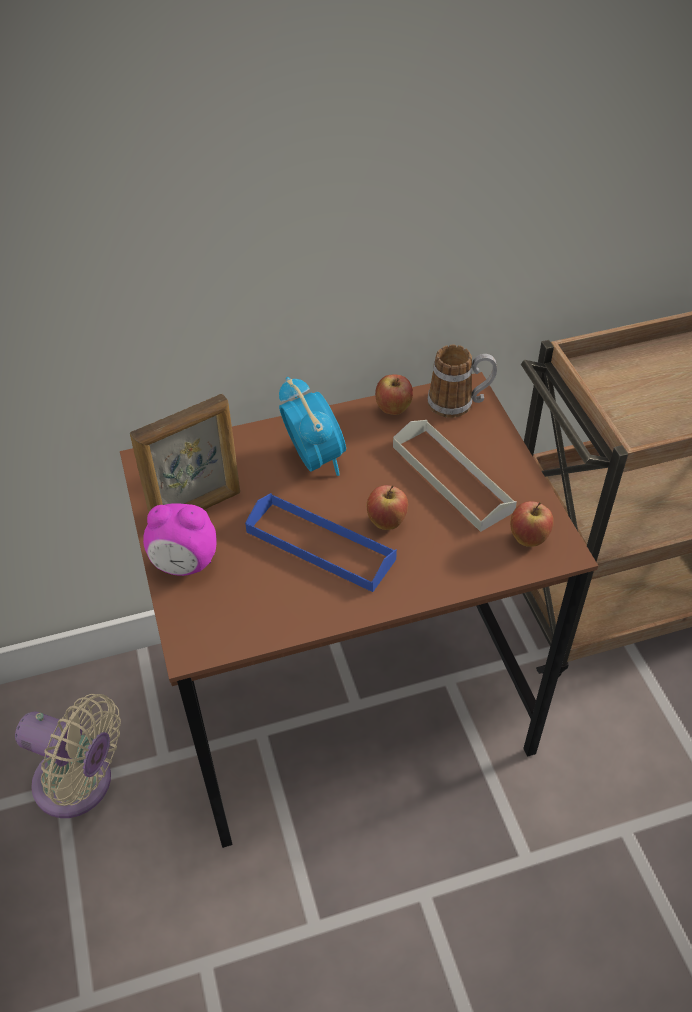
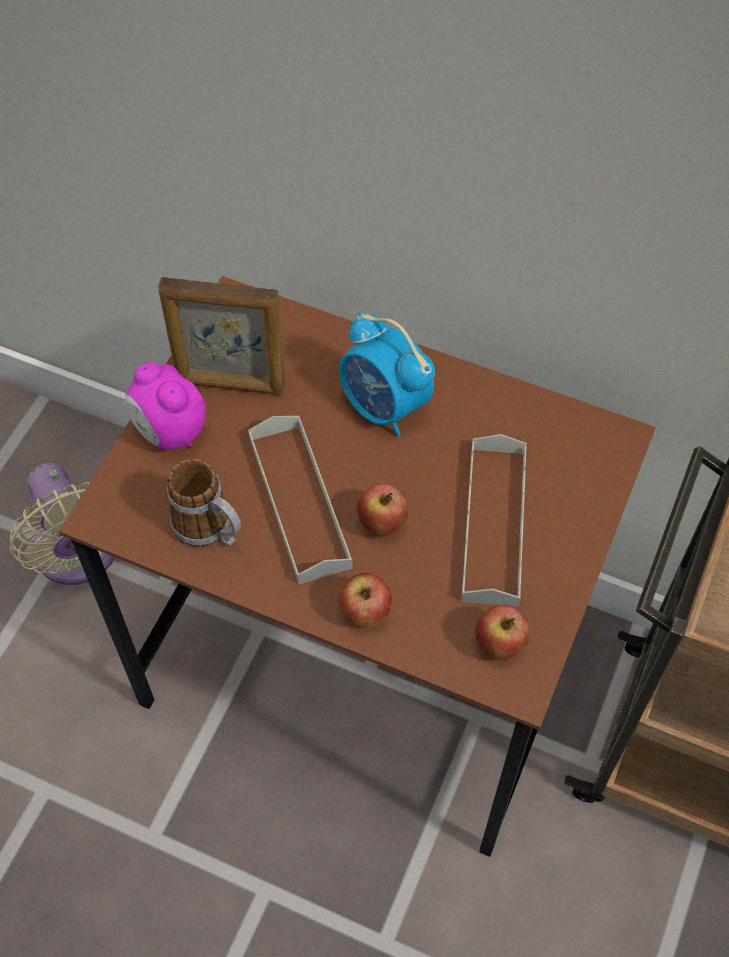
camera: 40 degrees right, 10 degrees up
(314, 458) = (384, 406): alarm clock -> alarm clock turned 120 degrees clockwise
(320, 545) = (299, 502): blue tray -> grey tray
(393, 410) = (515, 407): apple -> apple (365, 614)
(459, 403) = (590, 447): mug -> mug (211, 530)

